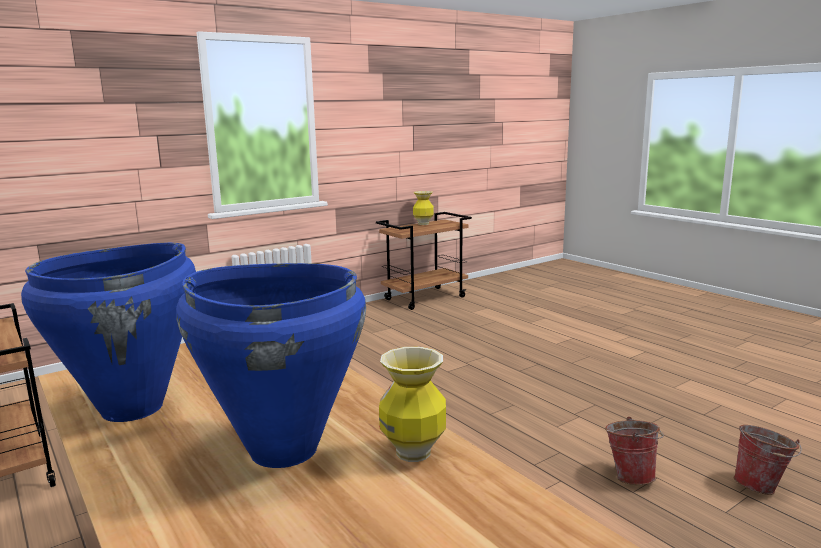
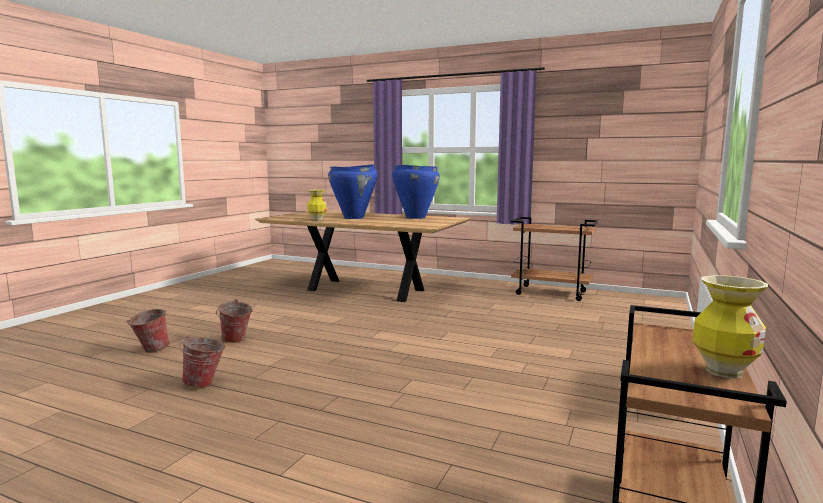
camera: 150 degrees right, 5 degrees down
(644, 407) = (205, 384): none -> bucket

